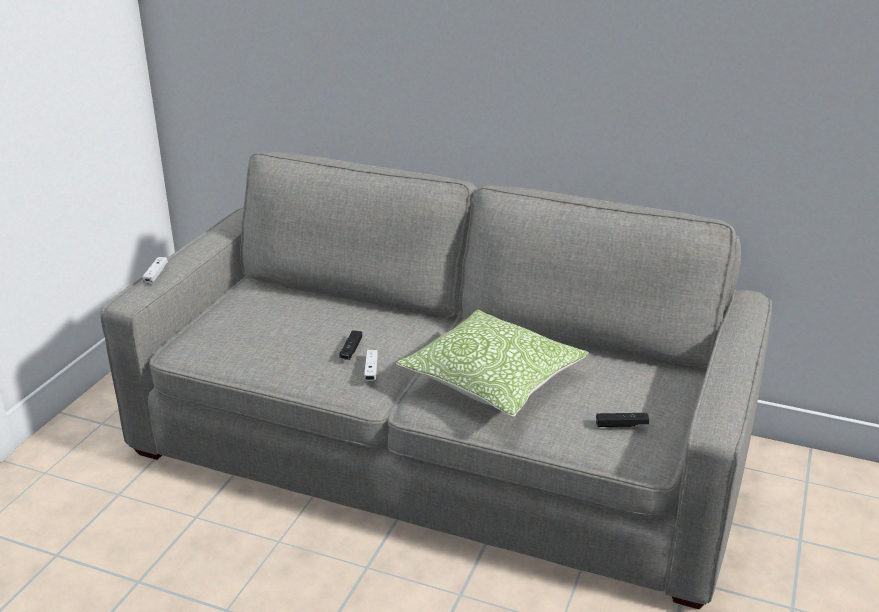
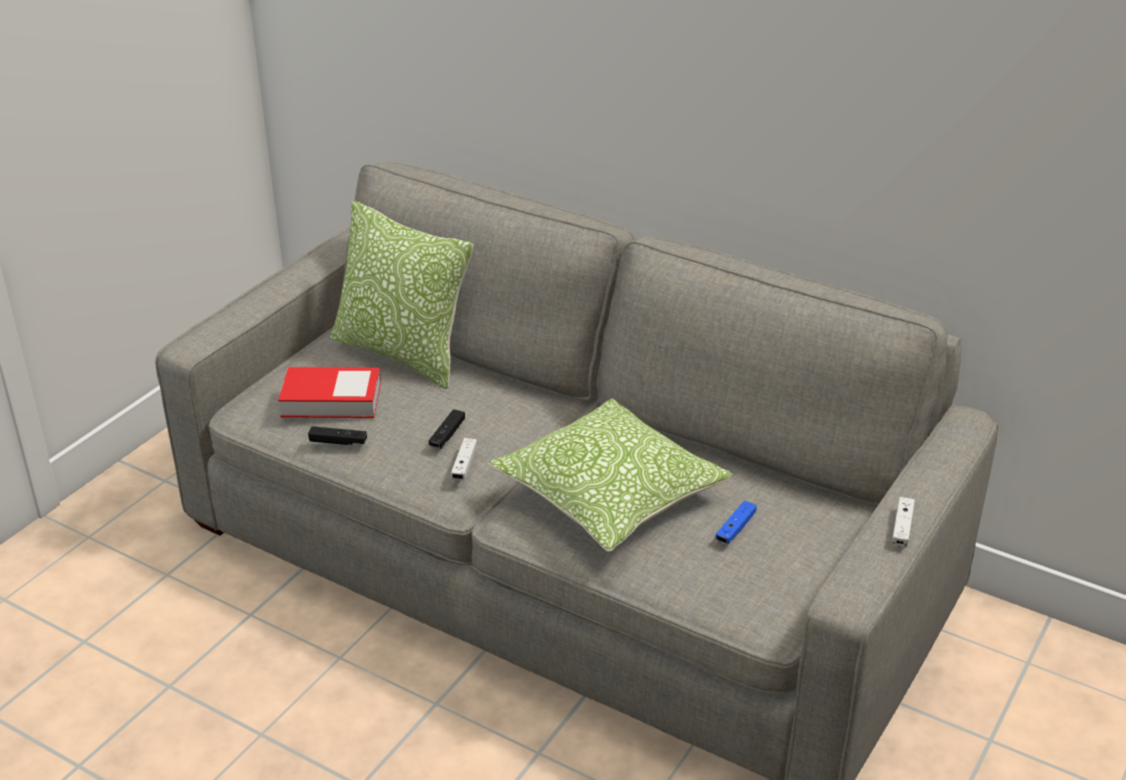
camera: 10 degrees right, 5 degrees up
(156, 274) = (229, 313): white game controller -> white game controller (902, 528)
(250, 334) = (331, 400): none -> book
(297, 297) = (402, 354): none -> pillow
(598, 394) = (735, 529): none -> blue game controller
(621, 425) = (751, 574): black game controller -> black game controller (338, 442)

